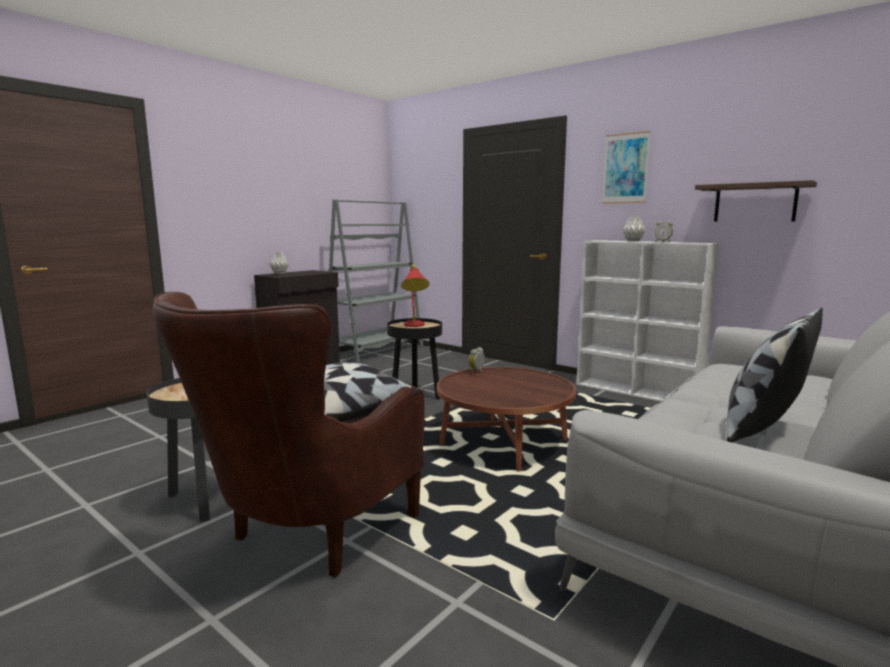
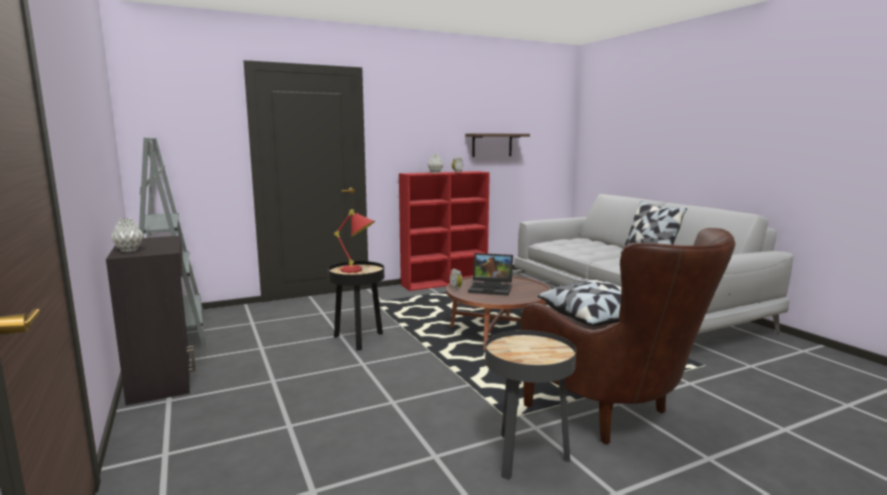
camera: 65 degrees left, 0 degrees up
(503, 383) = (492, 288): none -> laptop
(625, 168) = (414, 117): picture -> none
(638, 392) = (445, 282): white bookcase -> red bookcase

